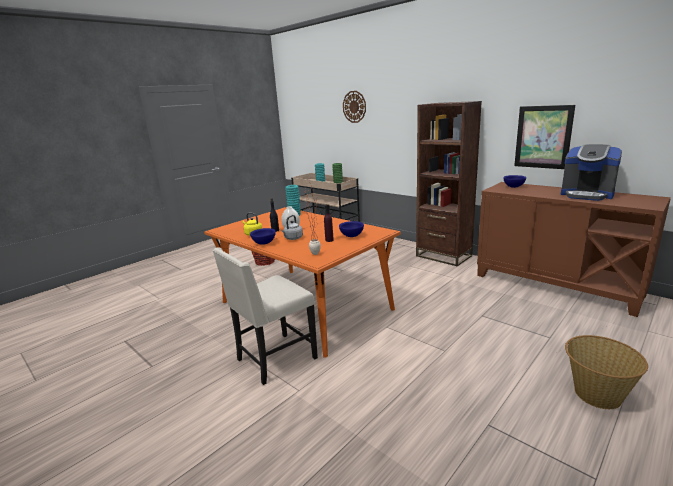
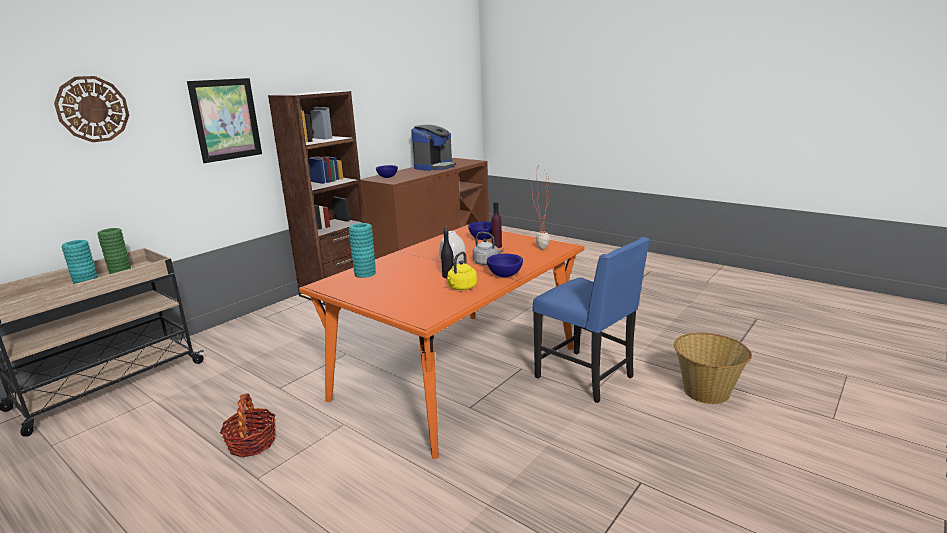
camera: 95 degrees left, 0 degrees up
(274, 359) = (586, 377): beige chair -> blue chair
(543, 137) = (377, 125): picture -> picture (226, 119)
(596, 394) = (581, 262): basket -> basket (706, 392)

